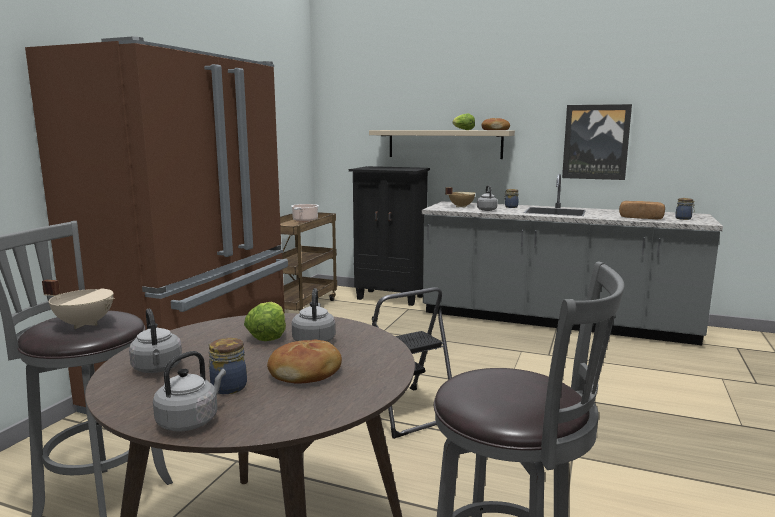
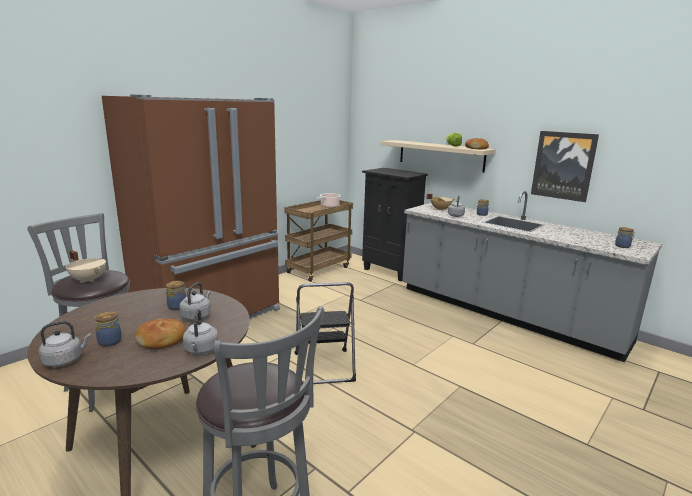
camera: 20 degrees right, 5 degrees up
(157, 369) = (92, 320): grey kettle -> grey kettle (201, 350)
(267, 335) = (176, 306): lettuce -> jar
(641, 218) = (581, 240): bread -> none

